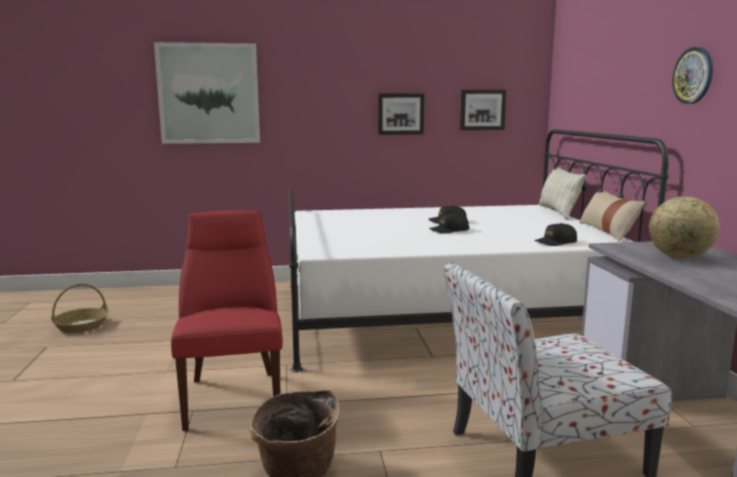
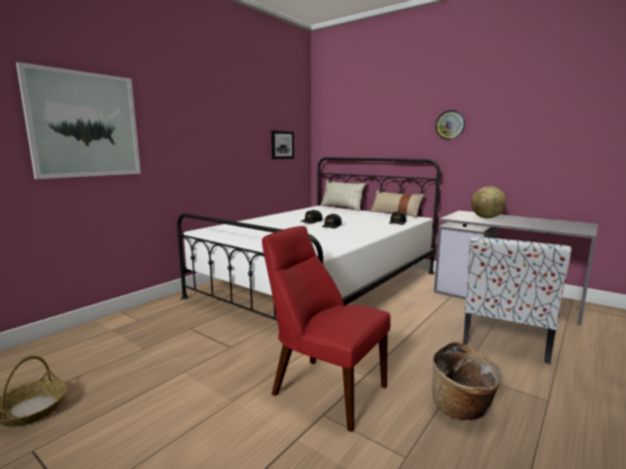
camera: 45 degrees left, 0 degrees up
(400, 114) = (239, 147): picture -> none

